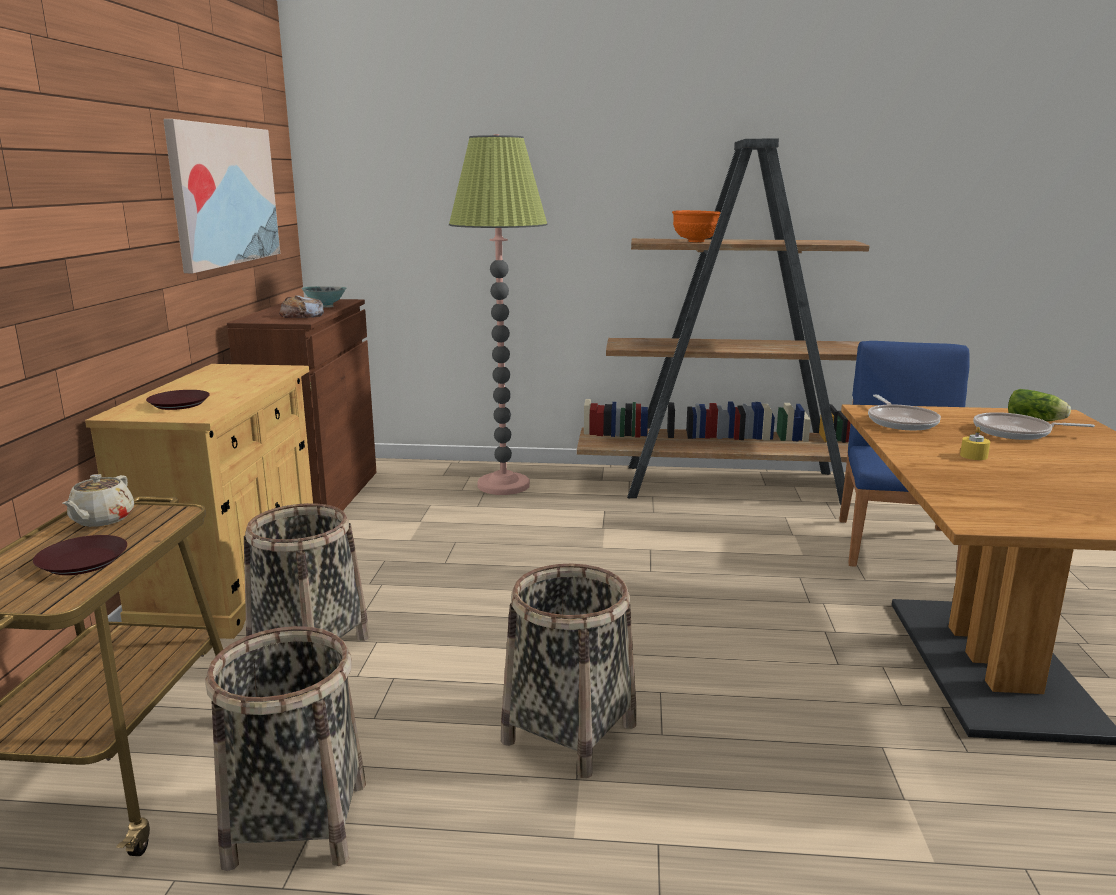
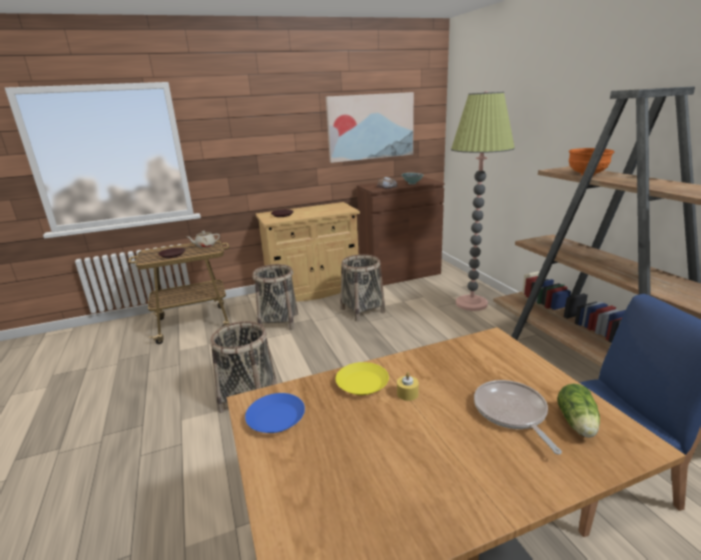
camera: 65 degrees right, 5 degrees up
(296, 823) = (177, 361): basket -> basket (362, 310)
(900, 422) = (473, 354): frying pan -> none
(944, 468) = (362, 382): none -> yellow plate
(1013, 512) = (276, 417): none -> blue plate

